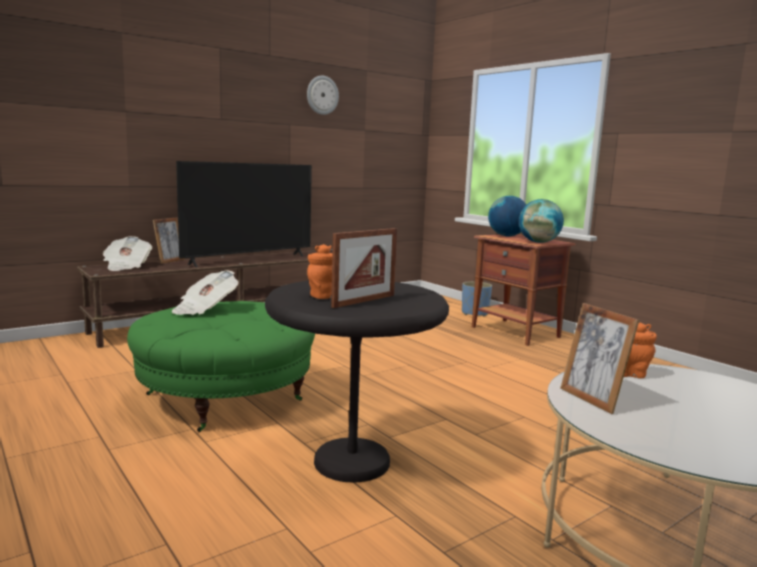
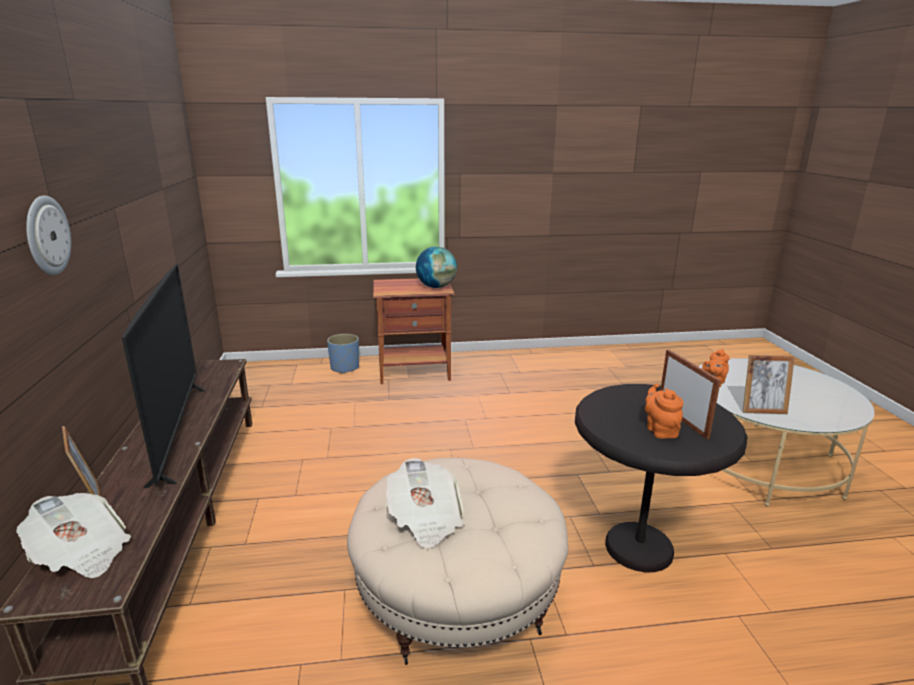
camera: 60 degrees left, 10 degrees up
(225, 397) = (457, 593): green ottoman -> beige ottoman
(322, 95) = (130, 151): wall clock -> wall clock (46, 235)
(507, 236) = (390, 286): globe -> none

